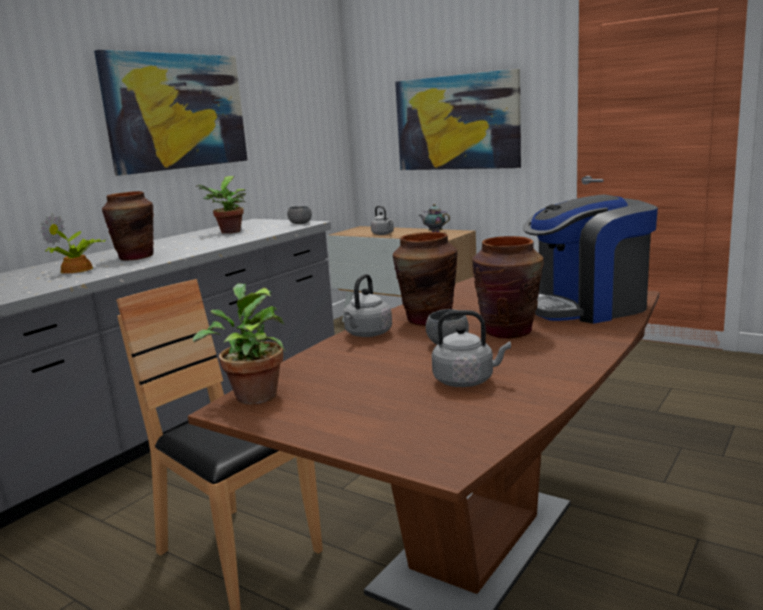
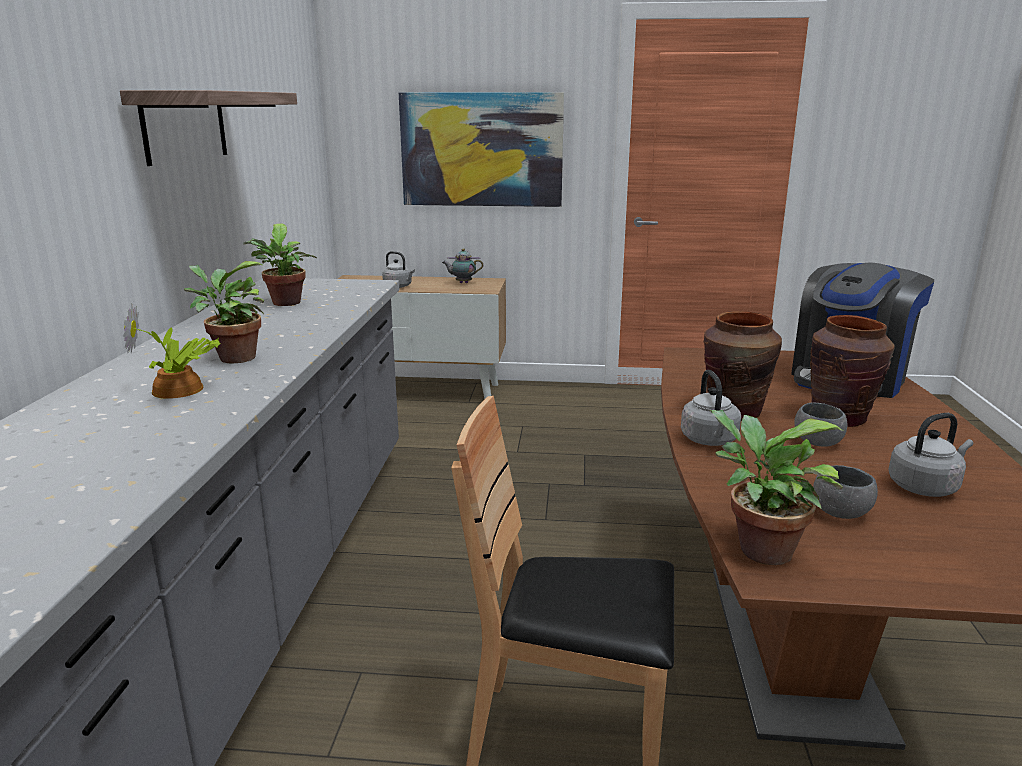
camera: 30 degrees left, 5 degrees up
(136, 257) = (233, 358): brown vase -> potted plant
(177, 111) = (185, 126): picture -> shelf
(300, 224) = (365, 285): grey bowl -> grey bowl (841, 512)

